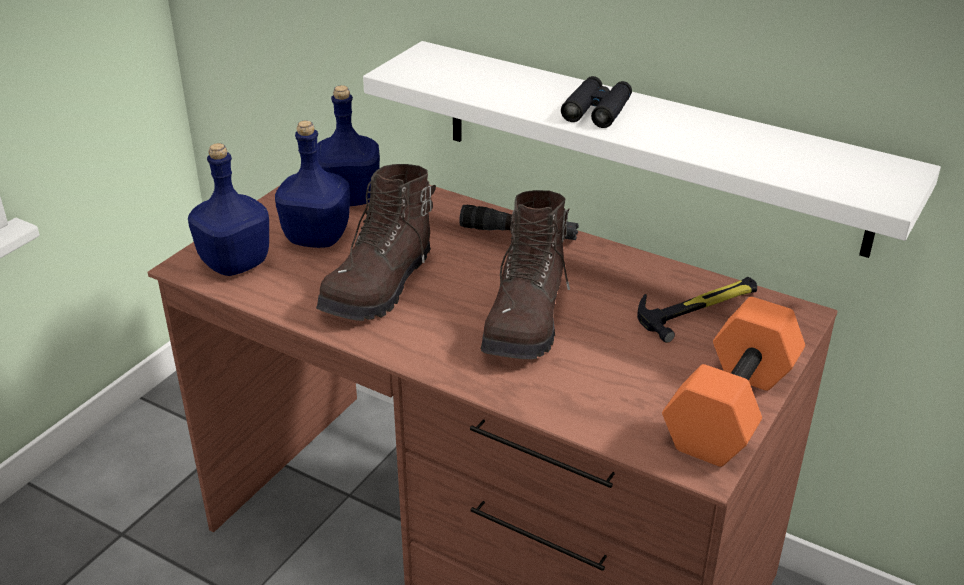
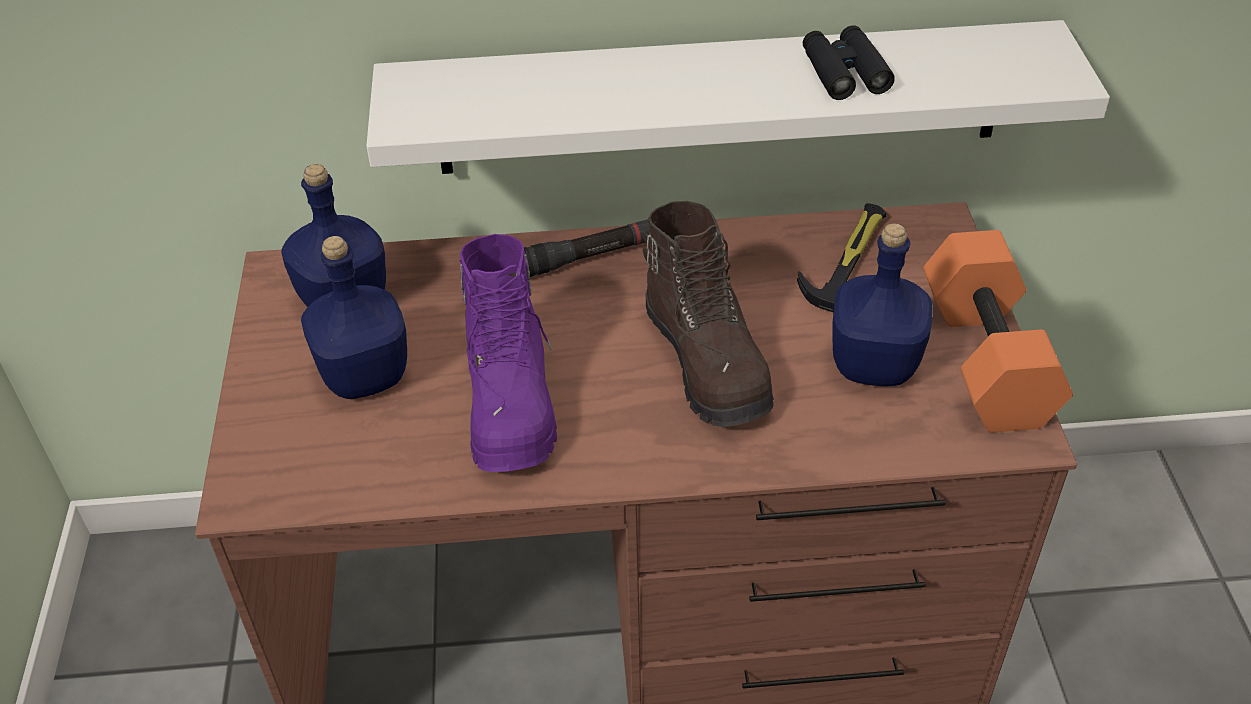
camera: 35 degrees left, 10 degrees up
(236, 263) = (302, 460): blue bottle -> blue bottle (873, 363)
(380, 286) = (511, 402): brown boot -> purple boot
(597, 110) = (691, 85): black binoculars -> black binoculars (844, 72)

